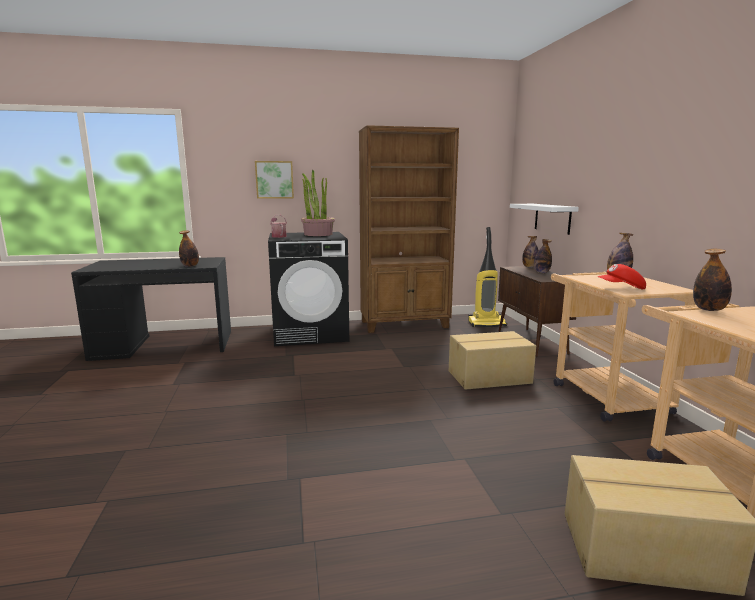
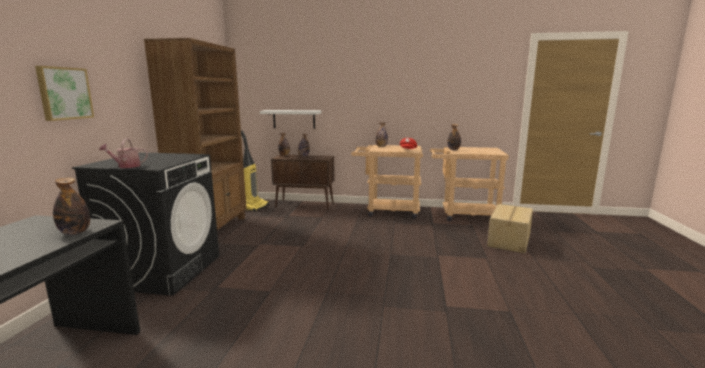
camera: 70 degrees left, 0 degrees up
(318, 234) = (148, 157): potted plant -> none
(490, 377) = (346, 227): cardboard box -> none

